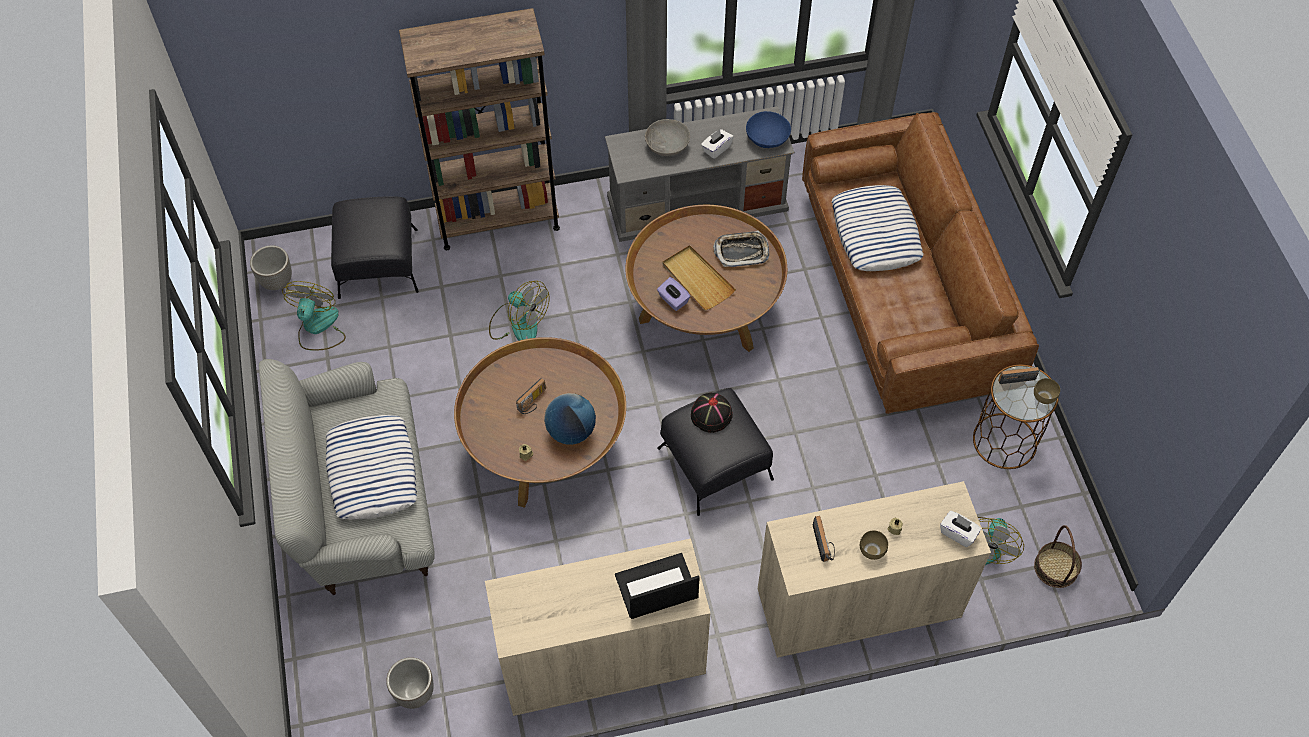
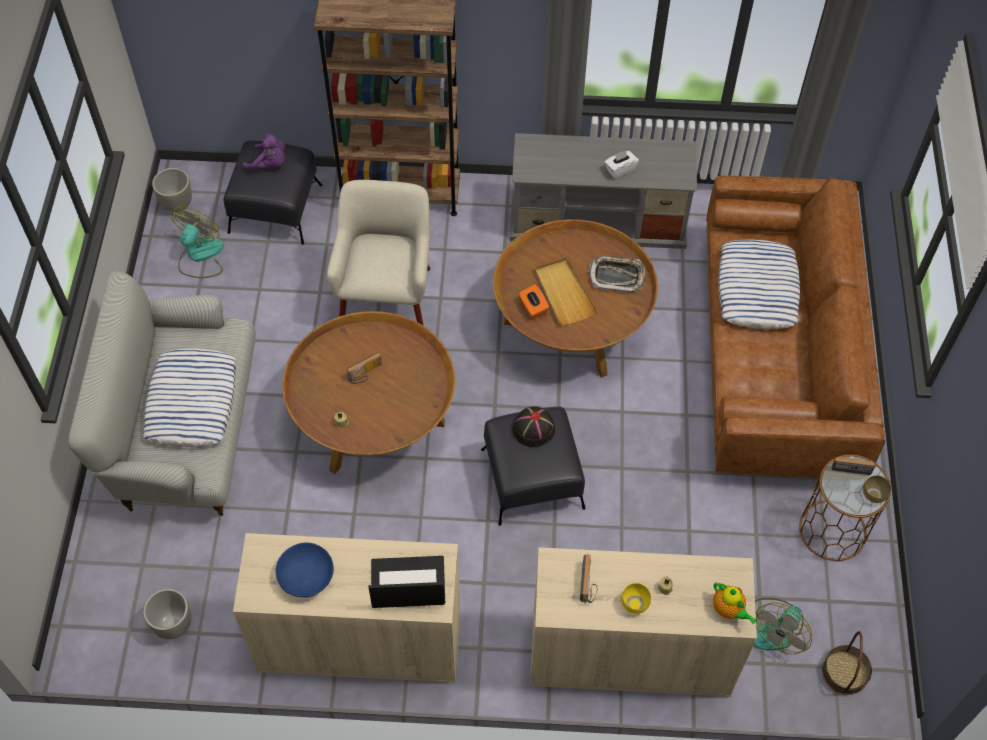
camera: 15 degrees right, 0 degrees up
(368, 220) = (269, 164): none -> purple plush toy
(518, 323) = (387, 296): fan -> beige armchair
(571, 431) = (392, 411): globe -> none
(667, 145) = (572, 155): grey bowl -> none
(673, 300) = (533, 308): purple tissue box -> orange tissue box
(767, 137) = (674, 170): blue bowl -> blue bowl (306, 577)
(873, 550) = (635, 604): brown bowl -> yellow bowl
(958, 533) = (729, 609): white tissue box -> teapot

